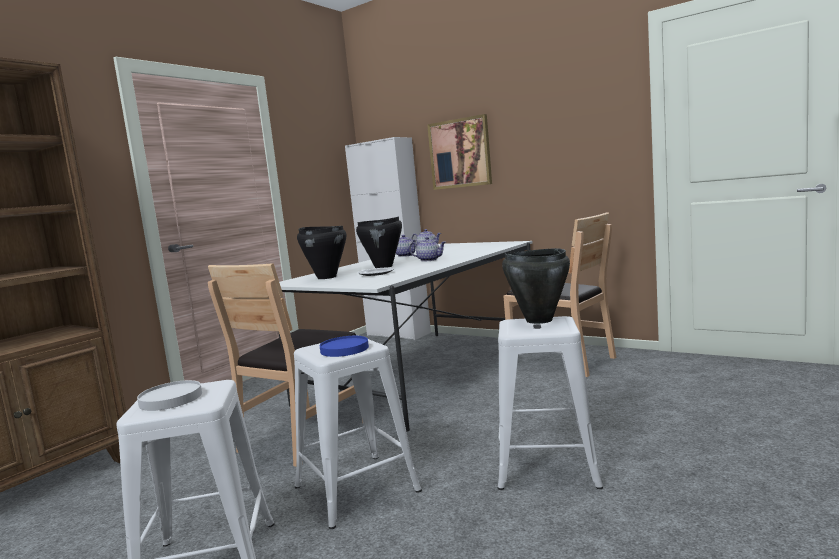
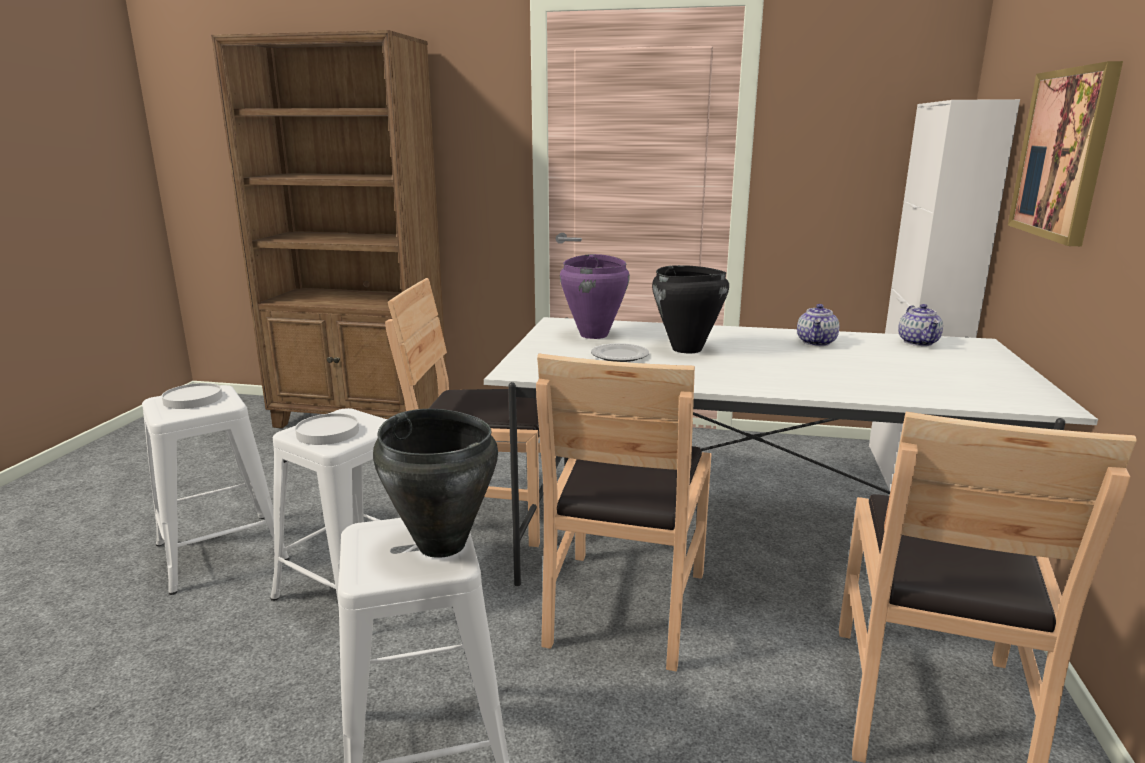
camera: 65 degrees right, 10 degrees up
(326, 277) = (594, 335): black cooking pot -> purple cooking pot
(345, 349) = (328, 433): blue plate -> white plate
(429, 260) = (761, 367): teapot -> none
(455, 404) = (624, 605): none -> brown chair

